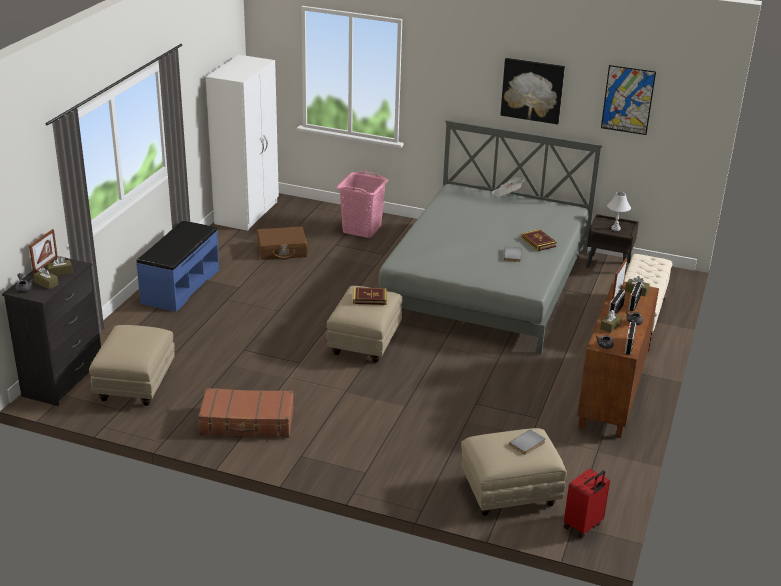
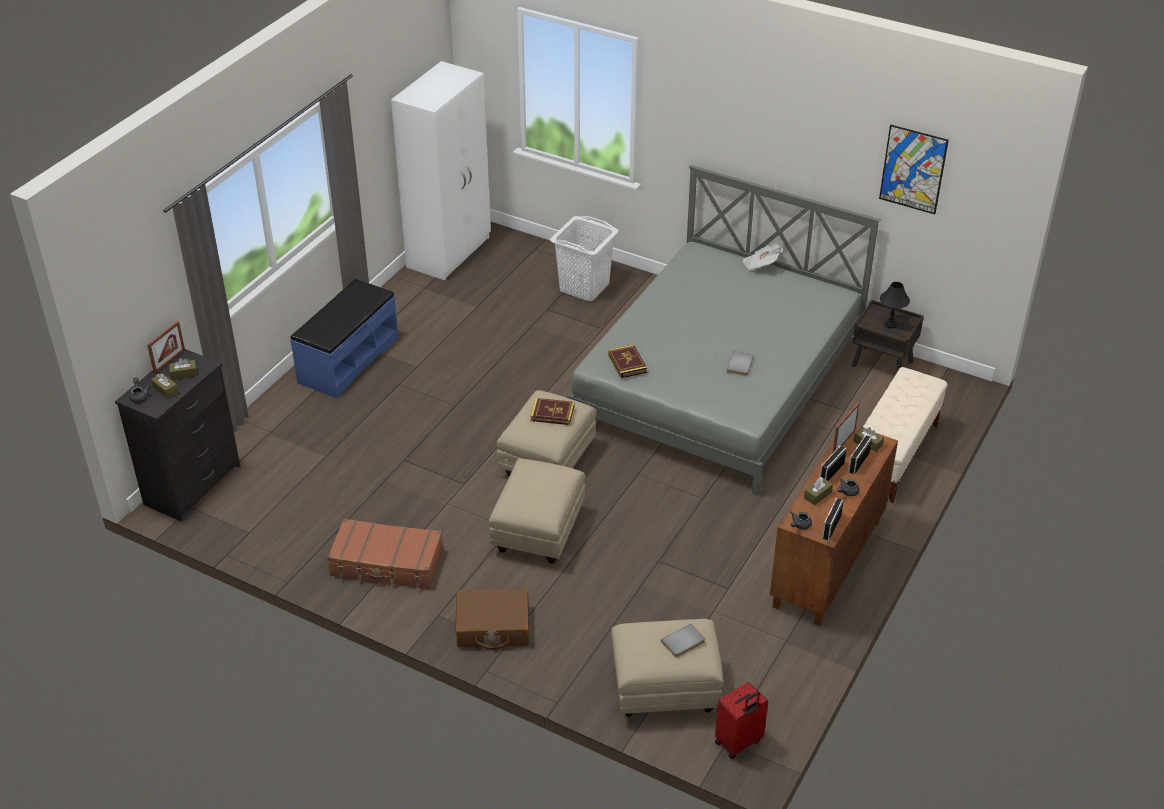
camera: 10 degrees right, 10 degrees up
(135, 385) = (271, 501): beige ottoman -> beige ottoman (538, 533)
(282, 250) = (479, 314): brown suitcase -> brown suitcase (493, 627)
(362, 229) = (584, 287): pink laundry basket -> white laundry basket
(532, 90) = (796, 143): picture -> none
(538, 242) = (778, 346): book -> book (627, 363)
(615, 229) = (890, 325): white table lamp -> black table lamp

